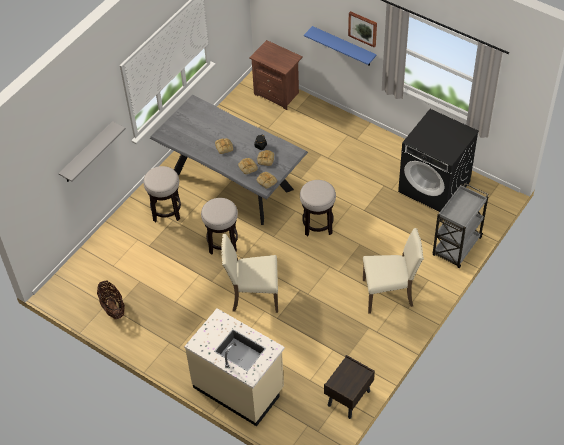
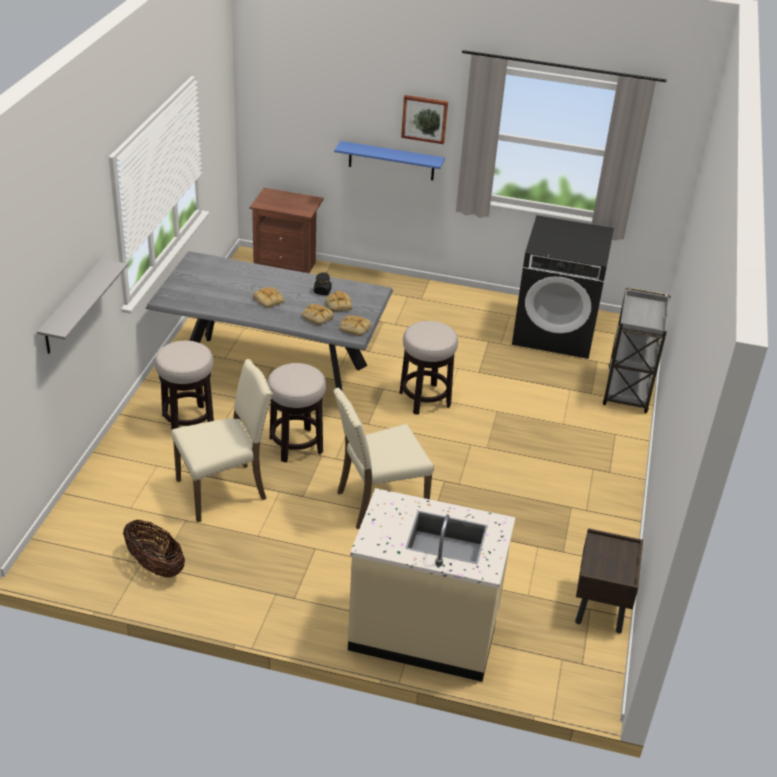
camera: 25 degrees left, 15 degrees down
(389, 294) = (574, 460): beige chair -> beige chair (224, 490)

